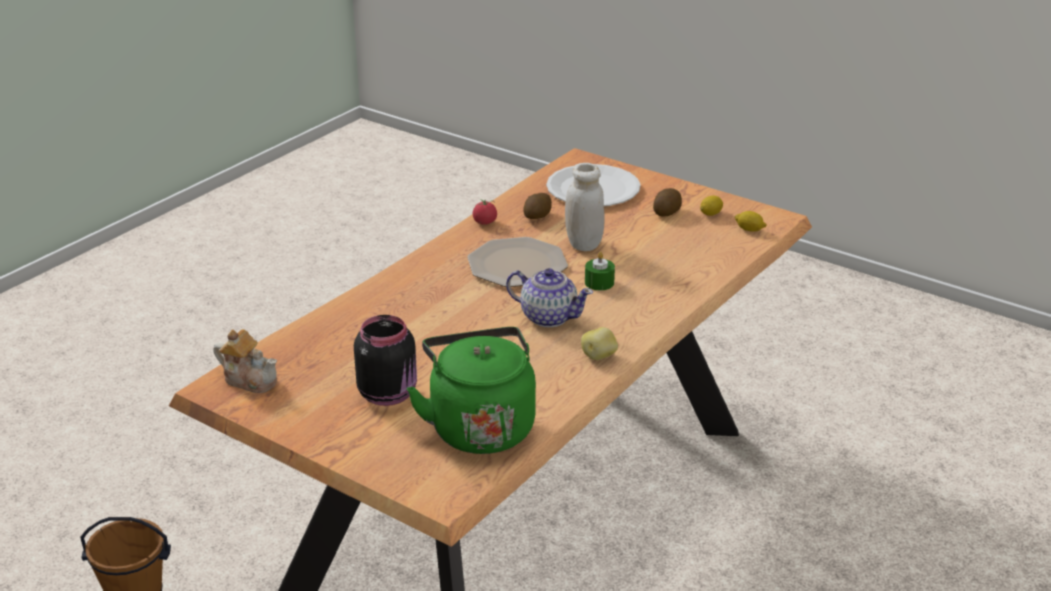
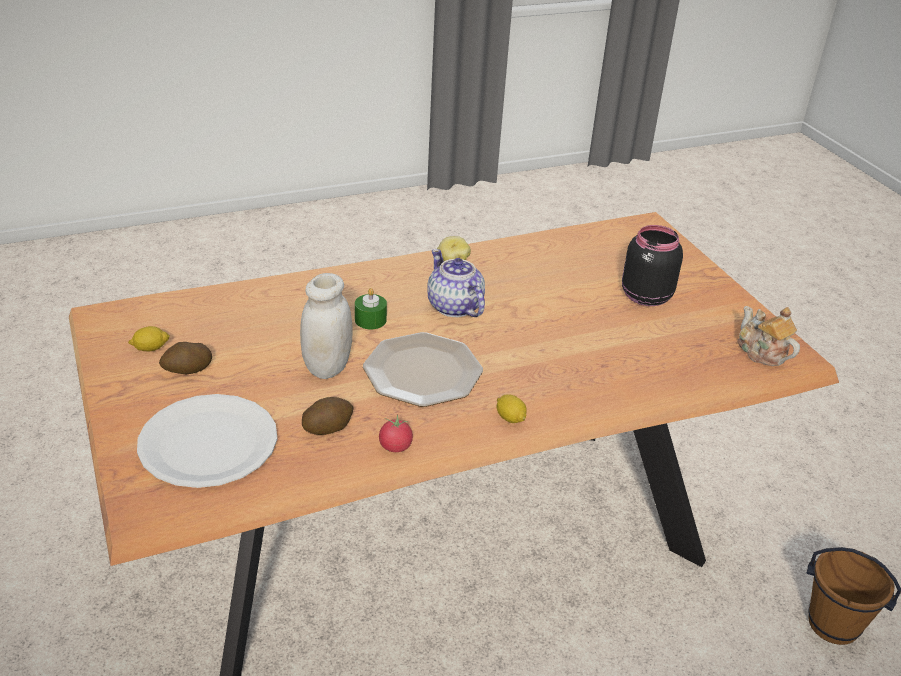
camera: 150 degrees left, 5 degrees up
(479, 426) = (591, 251): green kettle -> none
(749, 229) = (151, 315): lemon -> lemon (510, 418)

